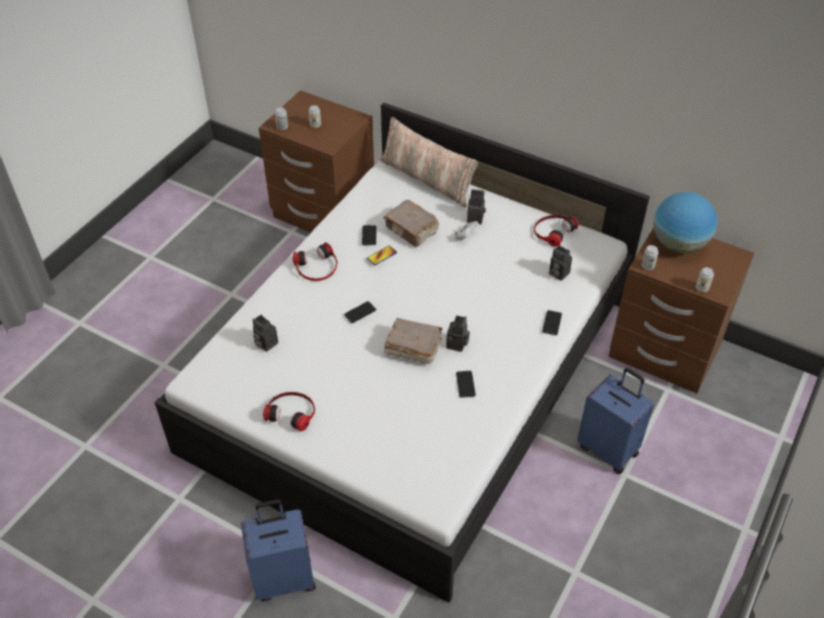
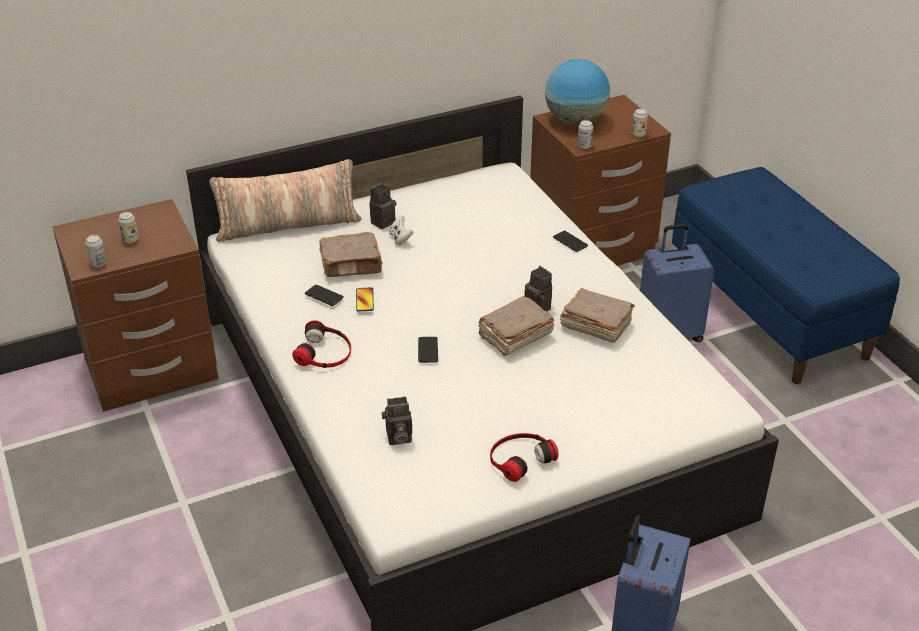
camera: 55 degrees left, 10 degrees down
(465, 384) = (595, 325): phone -> brown book
(552, 231) = (455, 189): headphones -> none
(557, 273) = (511, 211): camera -> none
(704, 504) = (770, 312): none -> blue bench

